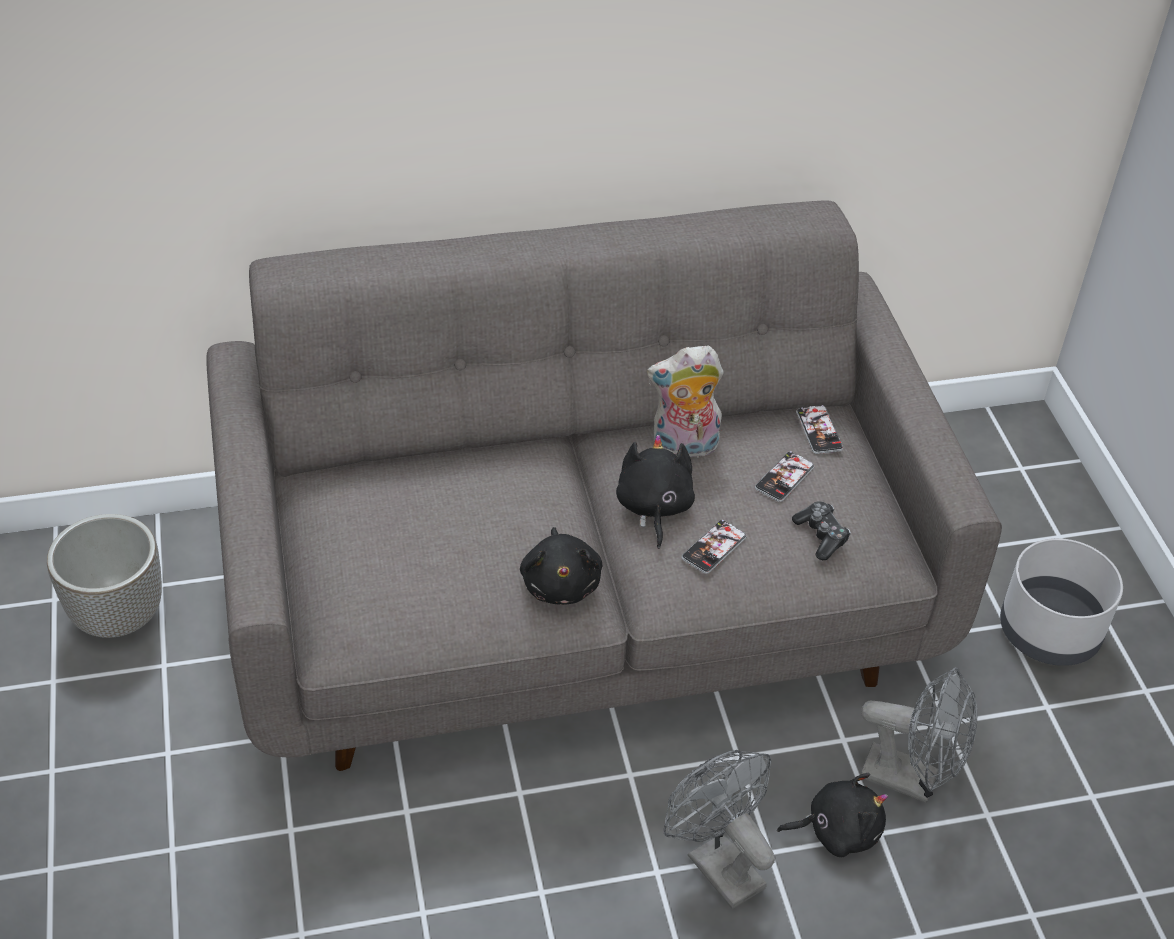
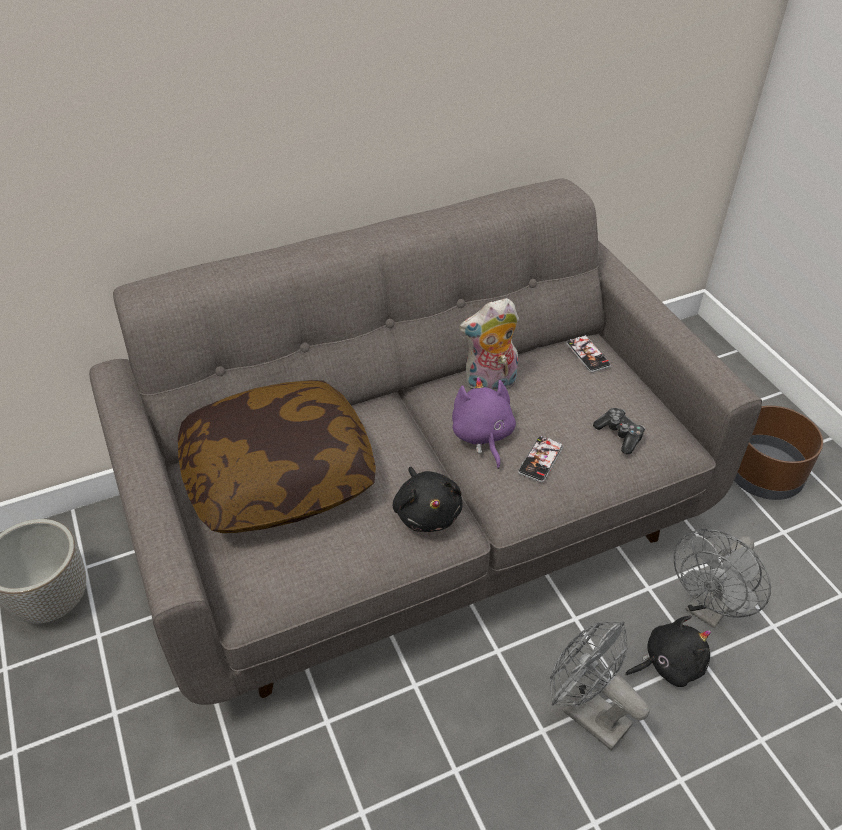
camera: 10 degrees left, 0 degrees up
(401, 511) = (280, 476): none -> pillow
(653, 507) = (482, 436): black plush toy -> purple plush toy
(784, 477) = (575, 394): phone -> none
(911, 779) = (708, 609): grey fan -> grey fan turned 120 degrees clockwise
(1049, 630) = (763, 474): grey planter -> brown planter

